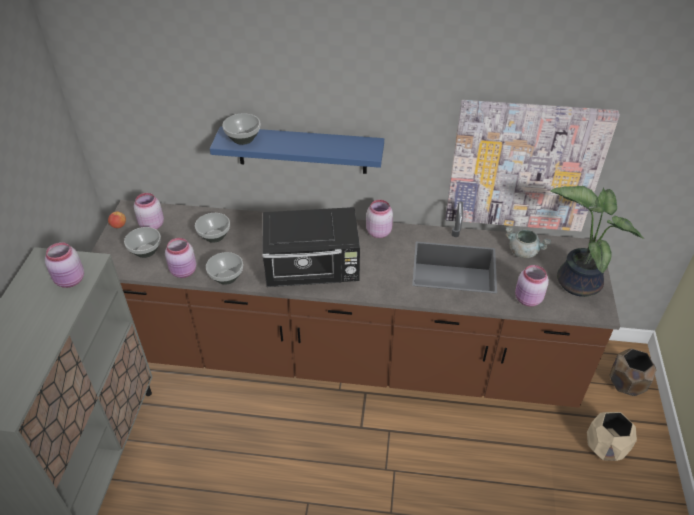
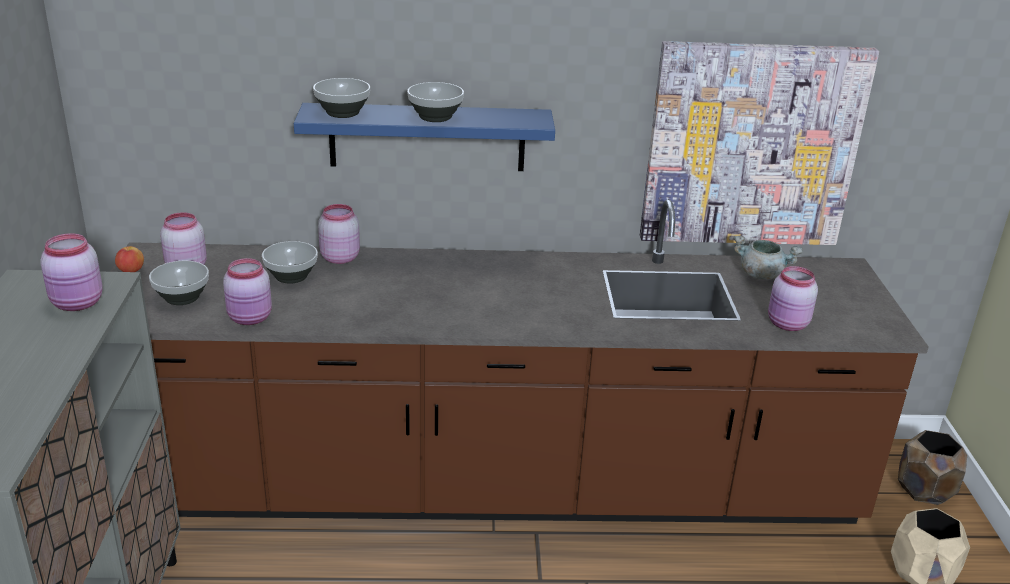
camera: 10 degrees left, 15 degrees down
(226, 277) = (321, 322): bowl -> bowl (435, 117)
(313, 270) = (457, 307): black microwave -> none
(378, 231) = (543, 262): pink jar -> pink jar (339, 257)
(576, 281) = (847, 302): potted plant -> none

